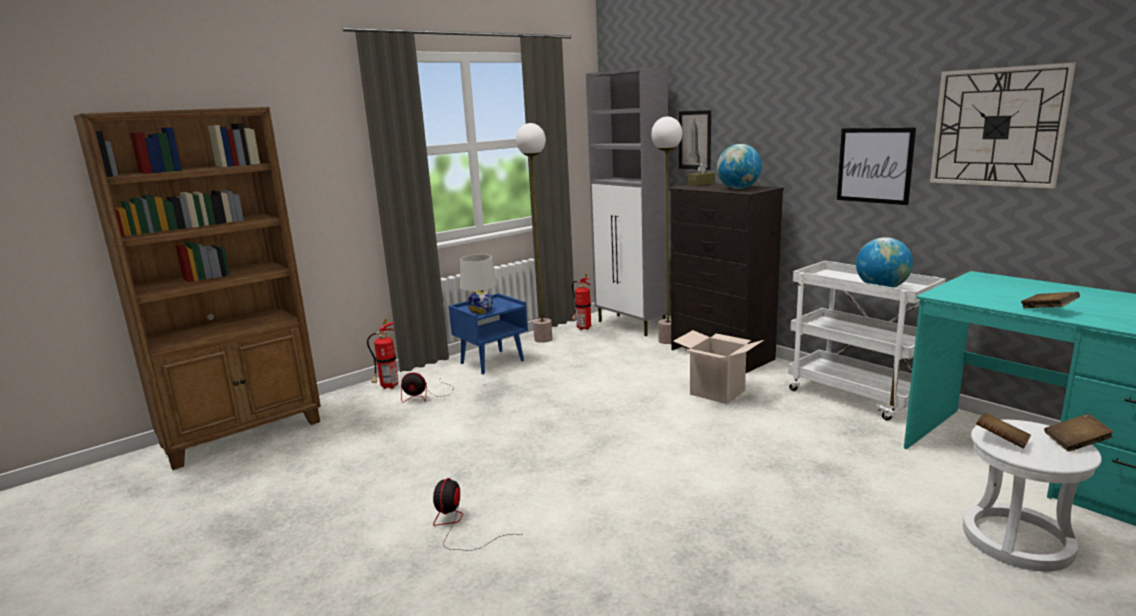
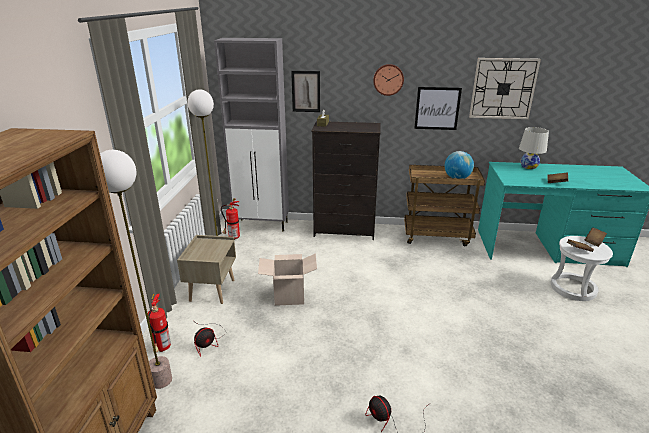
camera: 45 degrees left, 10 degrees up
(481, 311) = (209, 255): white table lamp -> white table lamp (528, 166)
(492, 362) = (212, 290): blue nightstand -> beige nightstand
(667, 340) = (301, 230): floor lamp -> floor lamp (161, 380)
(717, 392) = (379, 258): cardboard box -> cardboard box (289, 296)
(738, 188) = (360, 127): globe -> none
(798, 118) = (388, 79): none -> wall clock
(857, 396) = (437, 236): white cart -> brown cart

